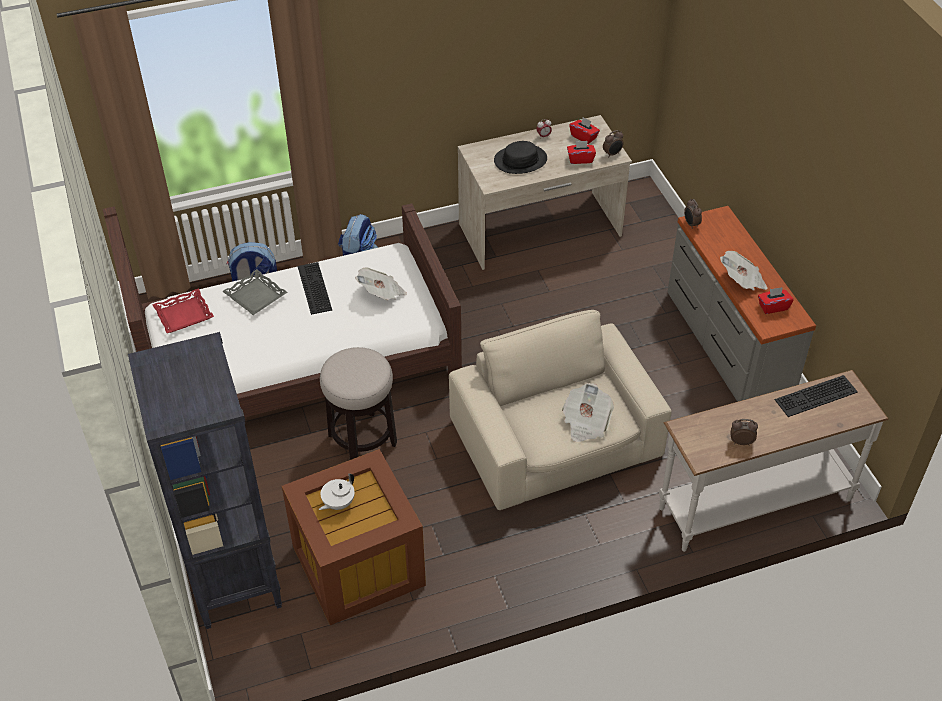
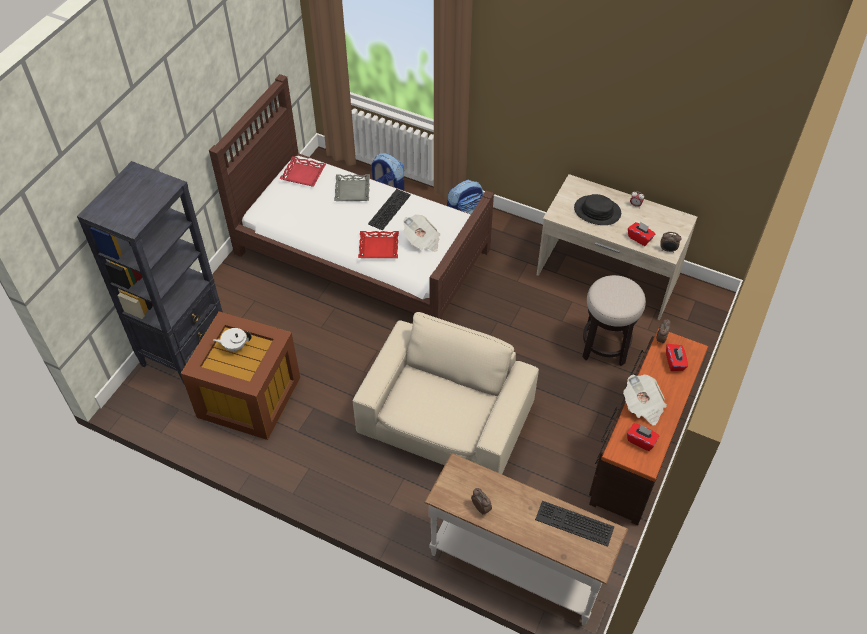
camera: 45 degrees right, 5 degrees up
(349, 327) = (378, 248): none -> red tray
(362, 439) = (338, 326): stool -> stool (605, 346)
(584, 137) = (663, 224): red tissue box -> red tissue box (675, 362)
(586, 423) = (440, 418): newspaper -> none
(726, 343) = (638, 449): grey dresser -> brown dresser

